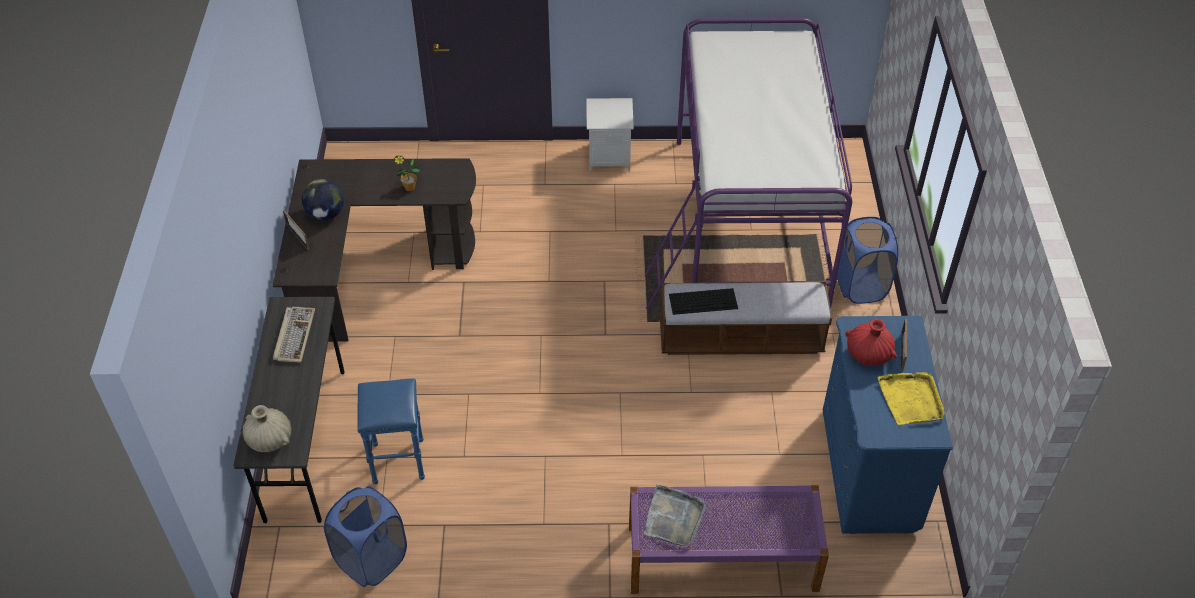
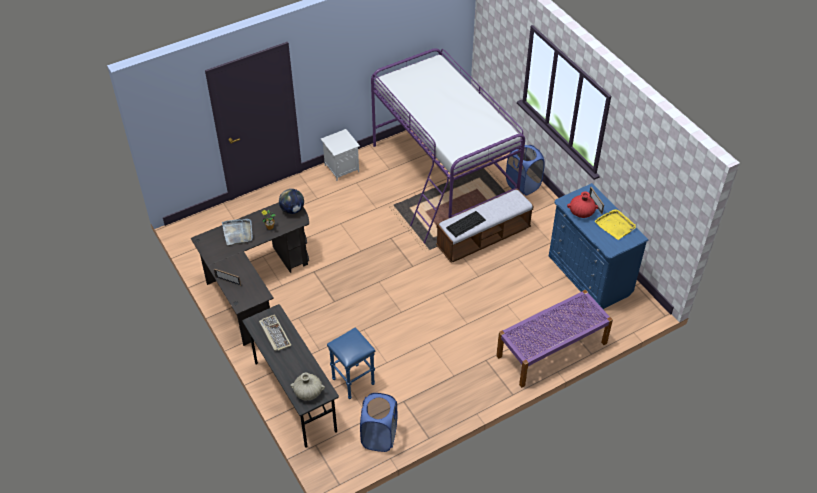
camera: 30 degrees left, 0 degrees up
(326, 214) = (234, 262): globe -> globe (292, 210)
(674, 518) = (531, 336): grey tray -> grey tray (238, 232)

